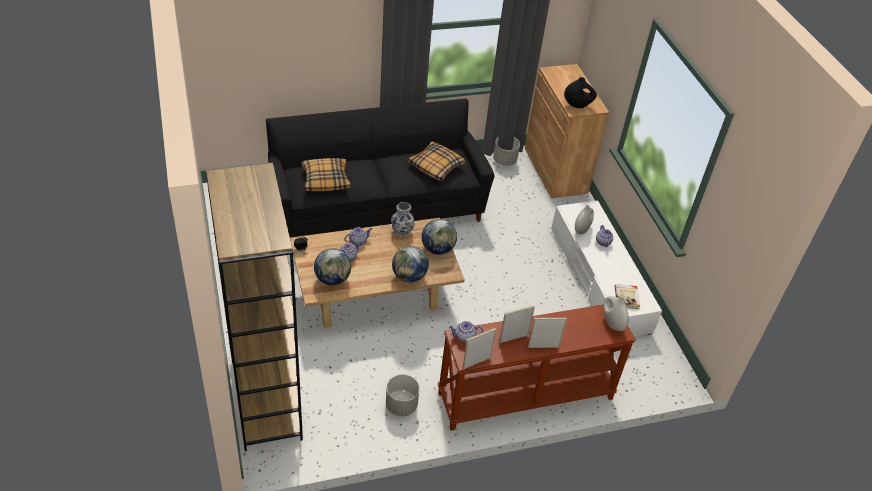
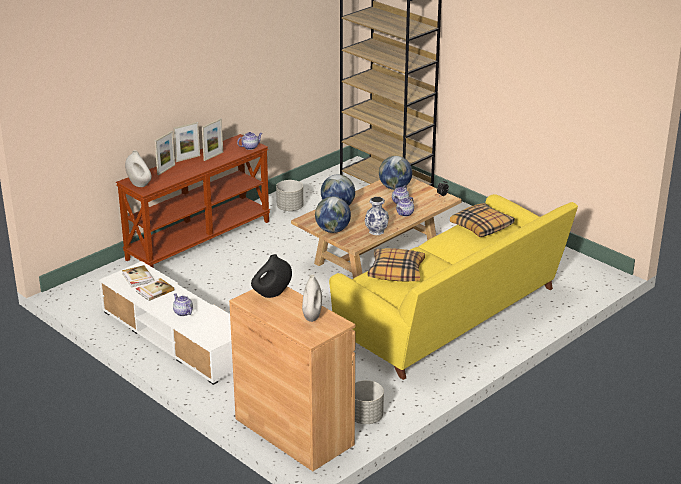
camera: 155 degrees right, 15 degrees down
(376, 205) = (453, 317): black sofa -> yellow sofa
(476, 362) = (231, 139): picture frame -> picture frame (166, 169)
(581, 229) = (212, 316): white vase -> white vase (312, 316)
(617, 275) = (154, 291): none -> book

